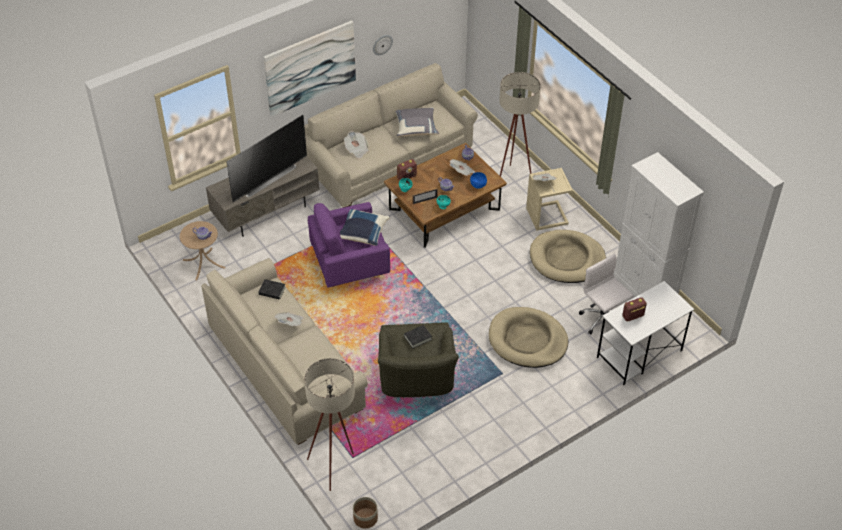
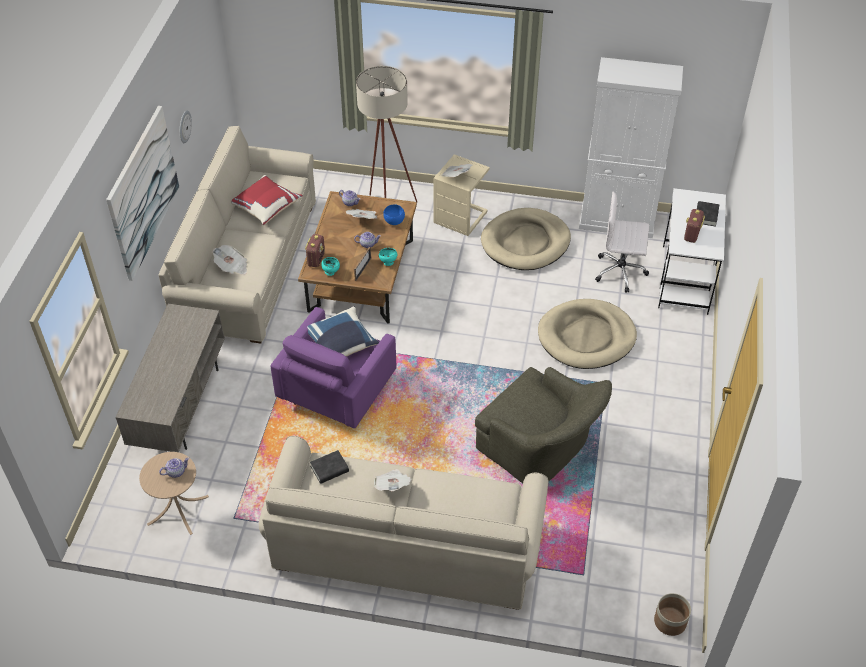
camera: 45 degrees left, 0 degrees up
(268, 178) = (176, 357): television -> none
(335, 465) = (578, 596): beige floor lamp -> none
(416, 128) = (266, 207): grey pillow -> red pillow
(417, 338) = (527, 401): black book -> black book (706, 216)

